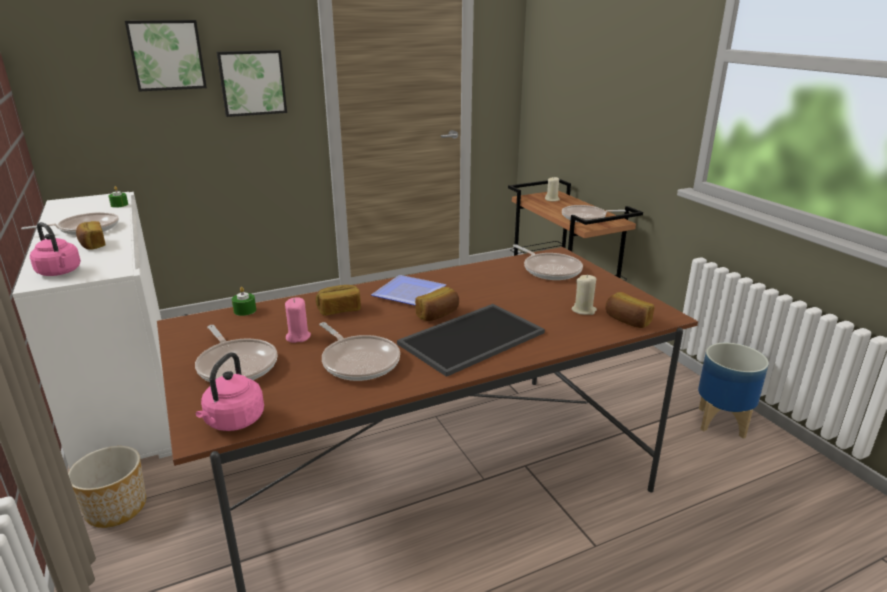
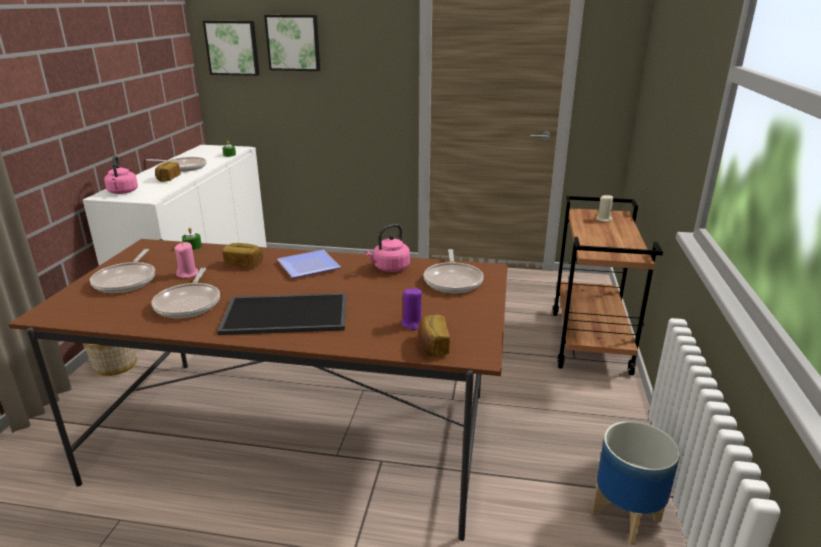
camera: 35 degrees right, 0 degrees up
(233, 422) = (65, 314): pink kettle -> pink kettle (389, 268)
(252, 82) = (357, 69): picture -> picture (233, 48)
(438, 315) = (297, 289): bread -> none
(584, 310) = (413, 324): beige candle -> purple candle
(586, 217) = (607, 244): frying pan -> none

